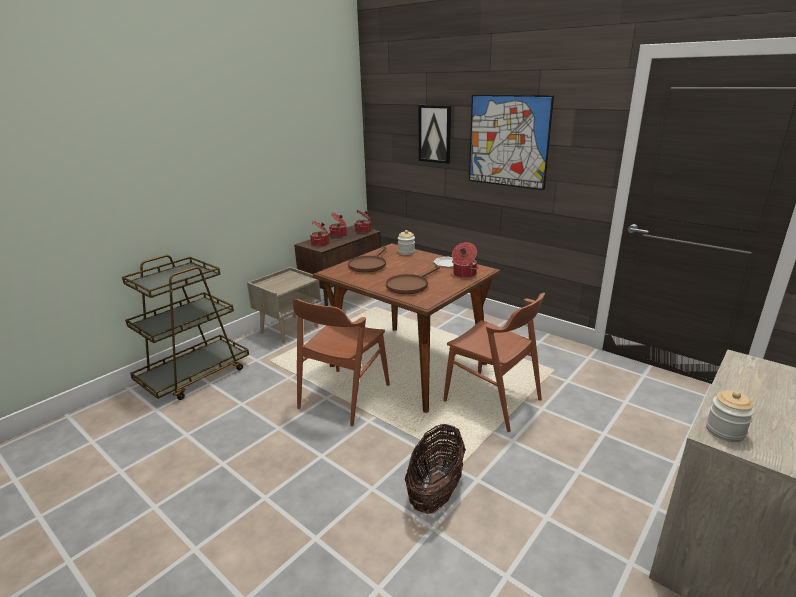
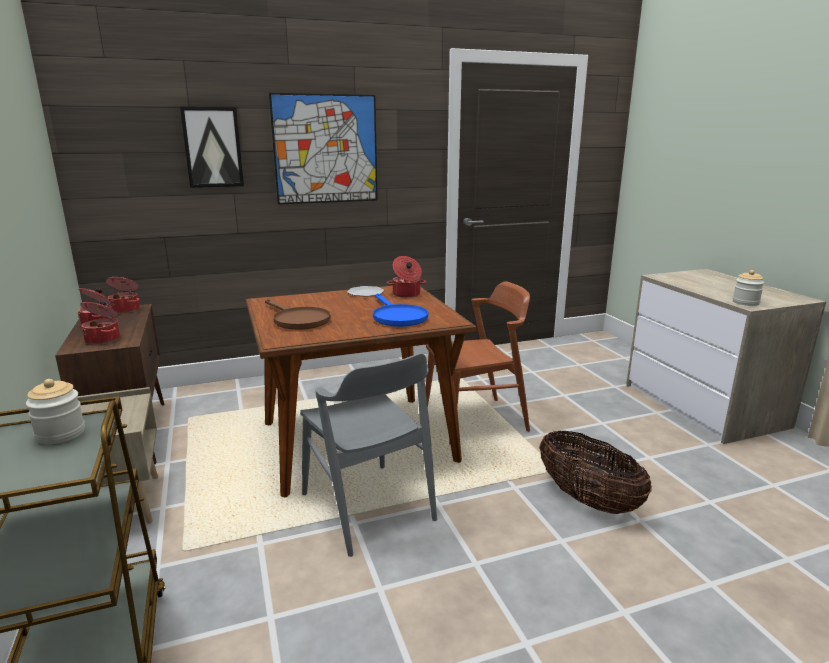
camera: 60 degrees left, 5 degrees down
(344, 396) = (368, 507): brown chair -> grey chair
(406, 252) = (296, 299): jar -> jar (60, 434)
(410, 285) = (397, 317): brown frying pan -> blue frying pan

